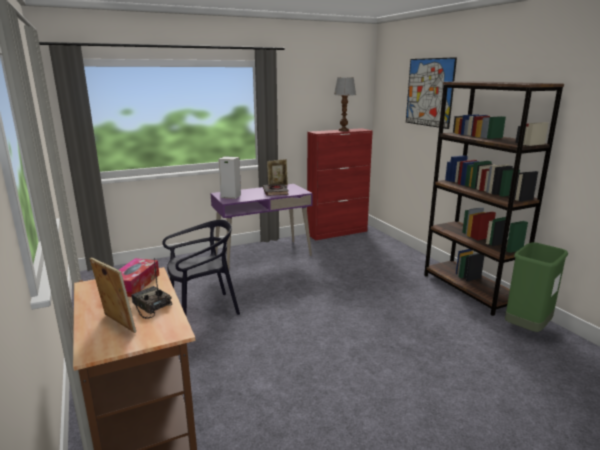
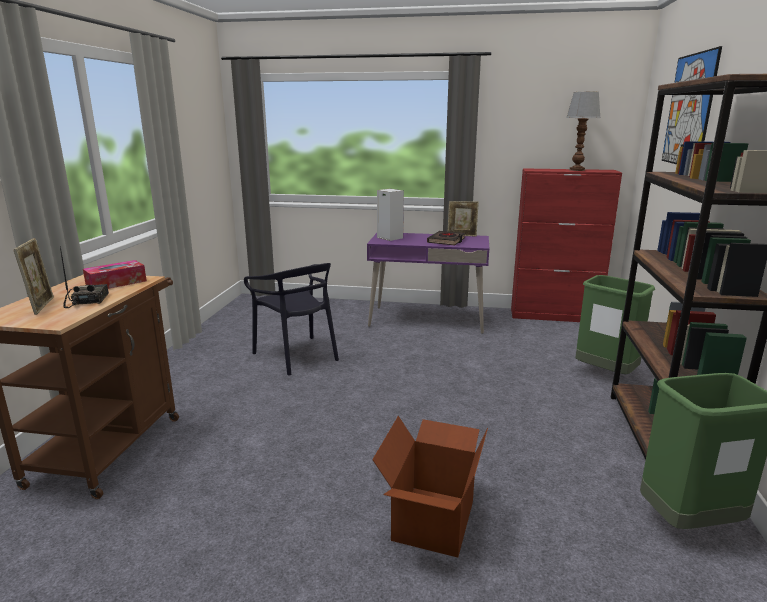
camera: 35 degrees right, 0 degrees up
(203, 310) = (297, 355): black chair -> black chair turned 45 degrees clockwise
(405, 262) = (605, 374): none -> green trash can
(431, 381) = (431, 520): none -> cardboard box

